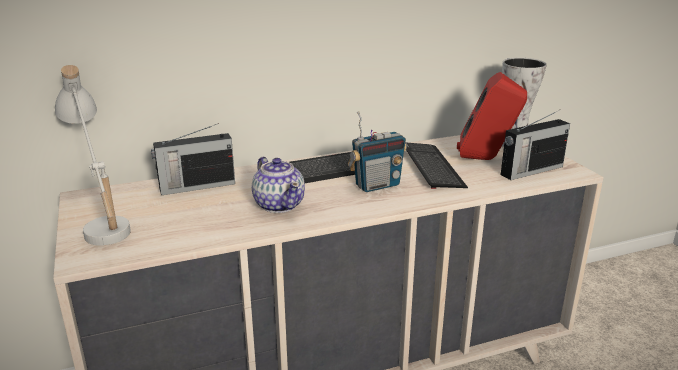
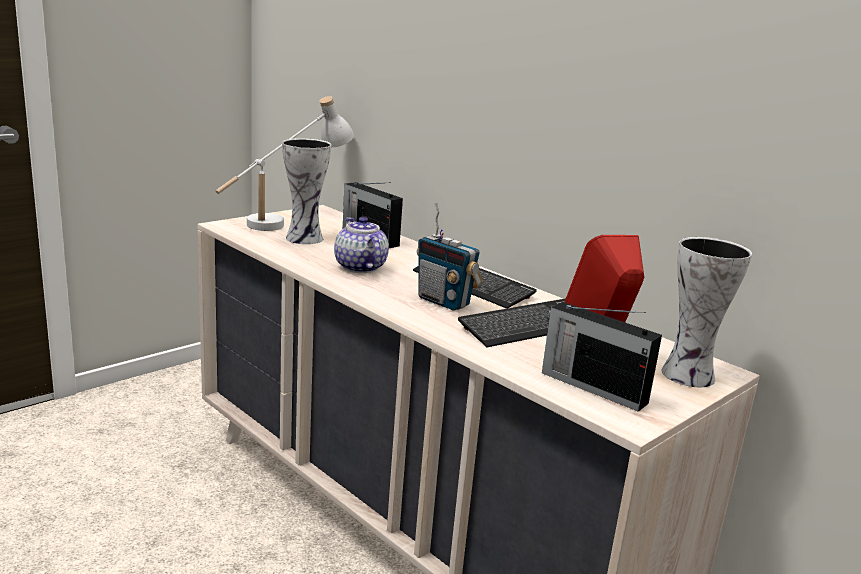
camera: 65 degrees right, 5 degrees down
(173, 217) = (306, 238): none -> vase
(279, 204) = (360, 267): teapot -> teapot turned 120 degrees clockwise

